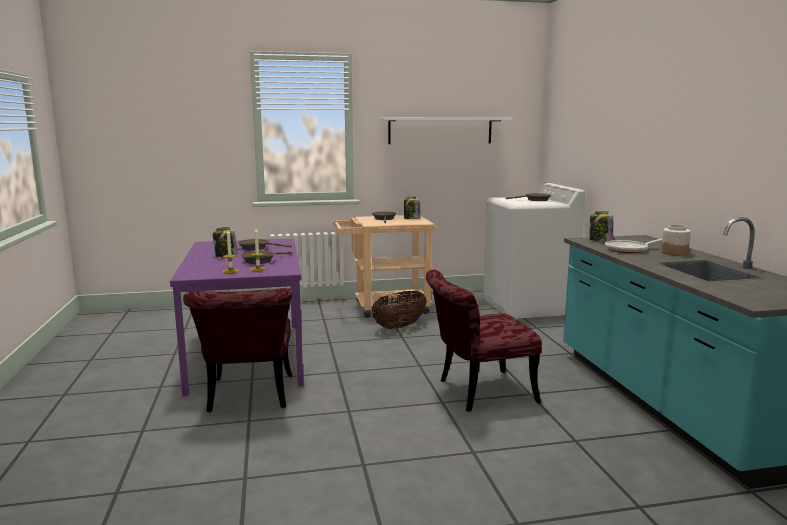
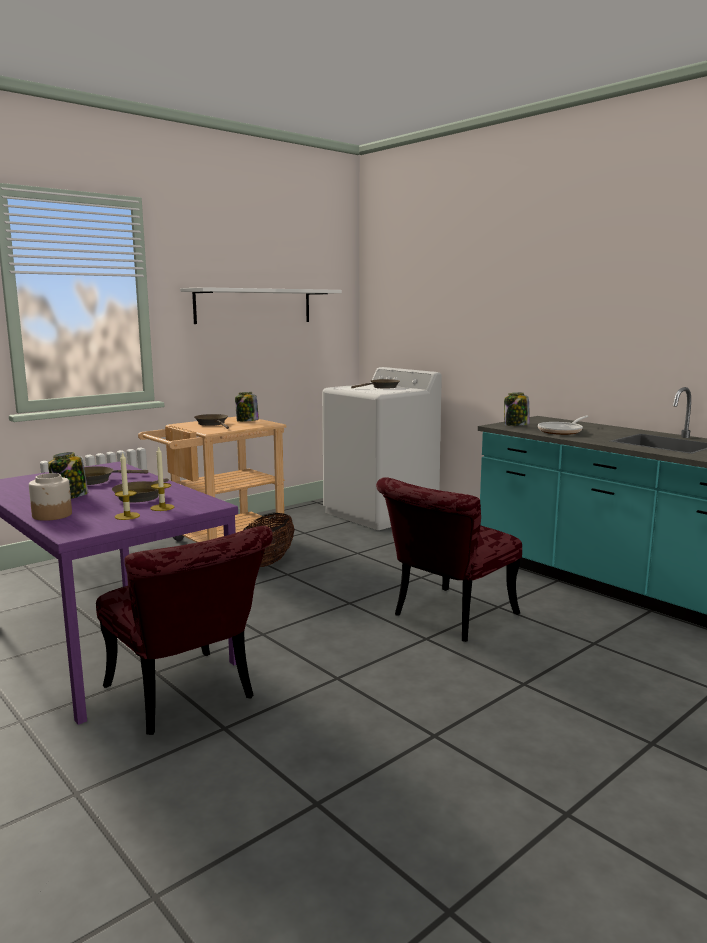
camera: 30 degrees left, 0 degrees up
(674, 253) = (603, 430): jar -> jar (52, 515)

